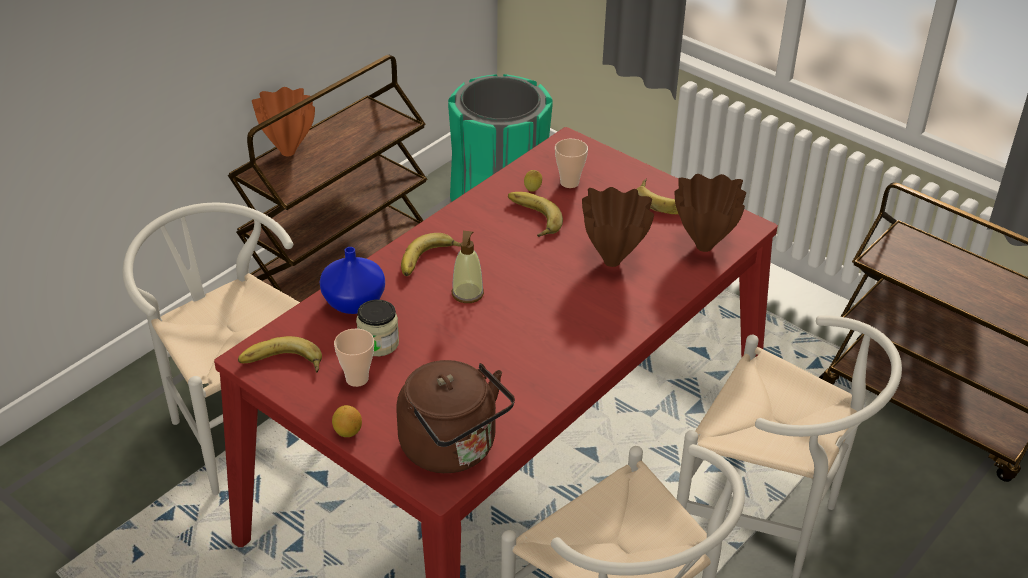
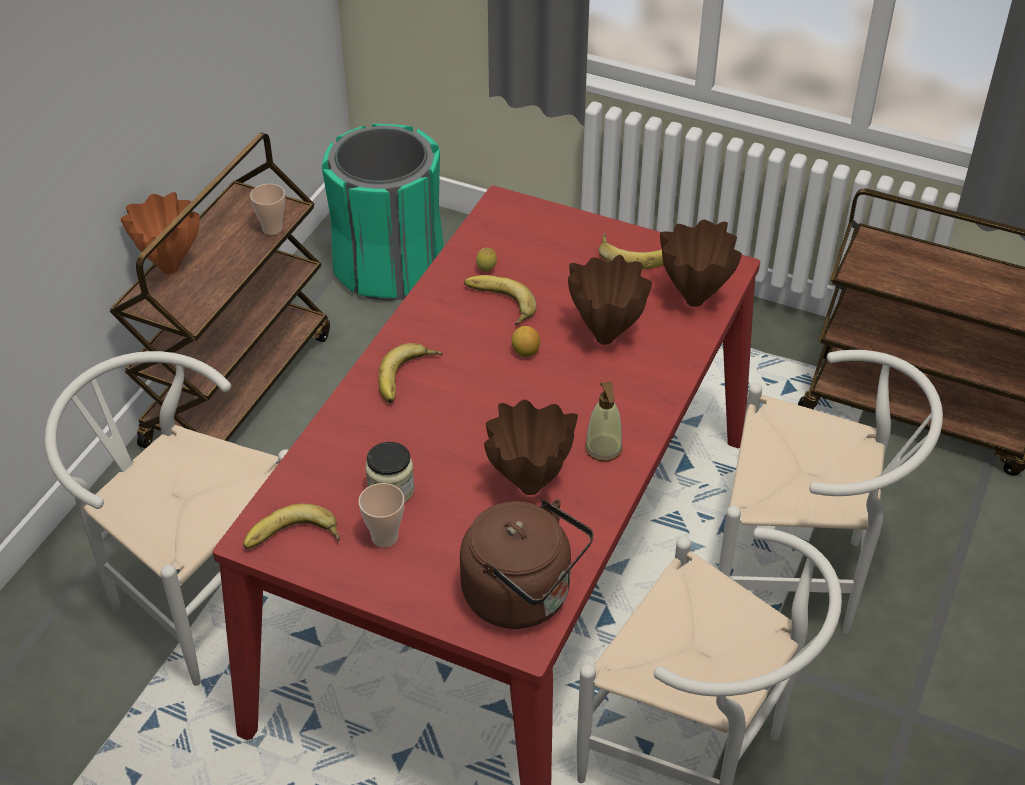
camera: 15 degrees left, 5 degrees up
(347, 432) = (400, 603): lemon -> lemon (525, 352)
(355, 302) = (345, 446): blue vase -> none
(467, 294) = (465, 409): soap dispenser -> soap dispenser (603, 449)
(494, 365) = (528, 488): none -> brown vase
(569, 182) = (522, 253): cup -> cup (272, 229)

